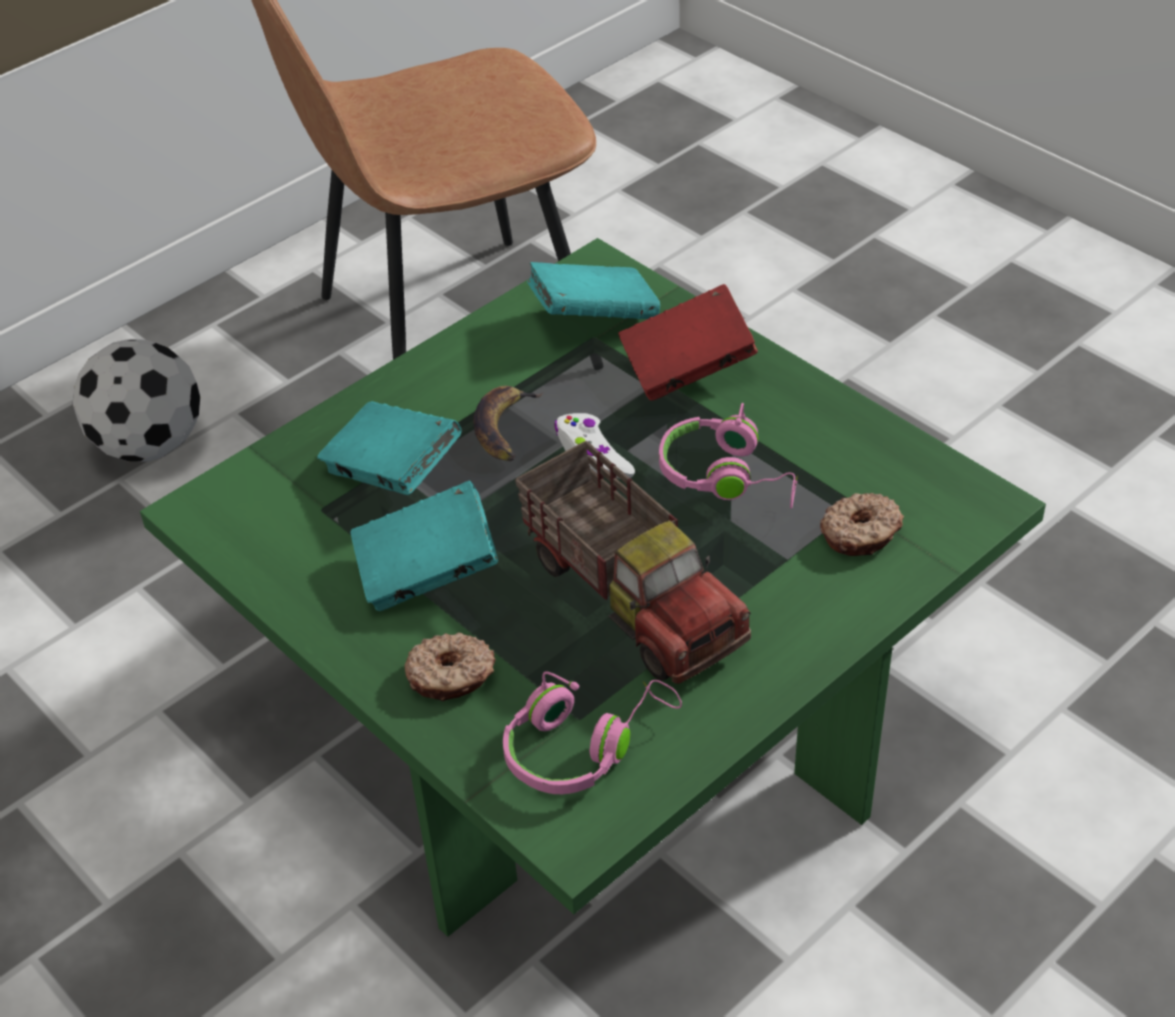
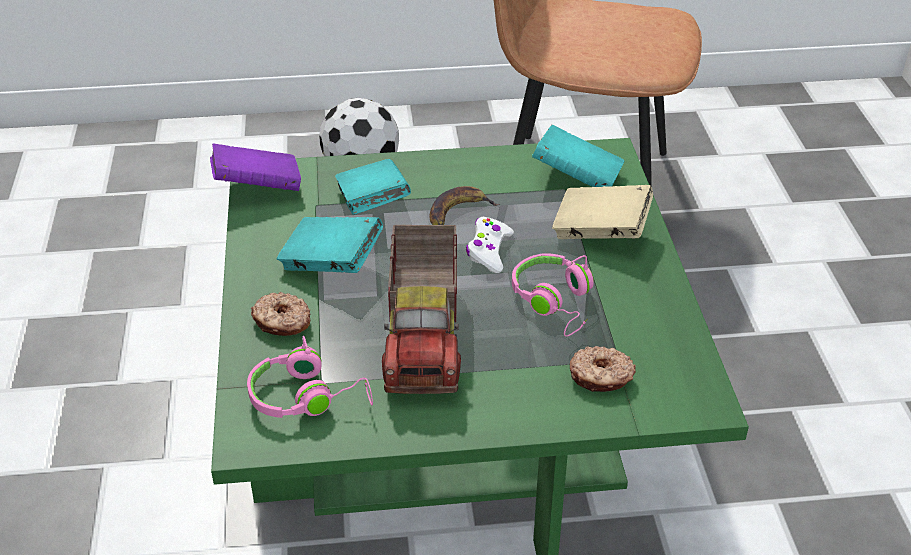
camera: 35 degrees right, 5 degrees down
(217, 526) = (257, 187): none -> purple book
(687, 368) = (601, 231): red book -> beige book

